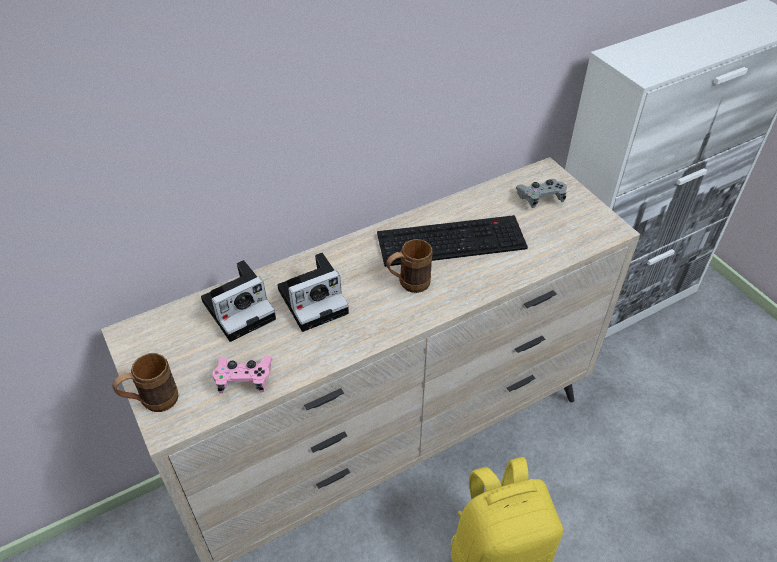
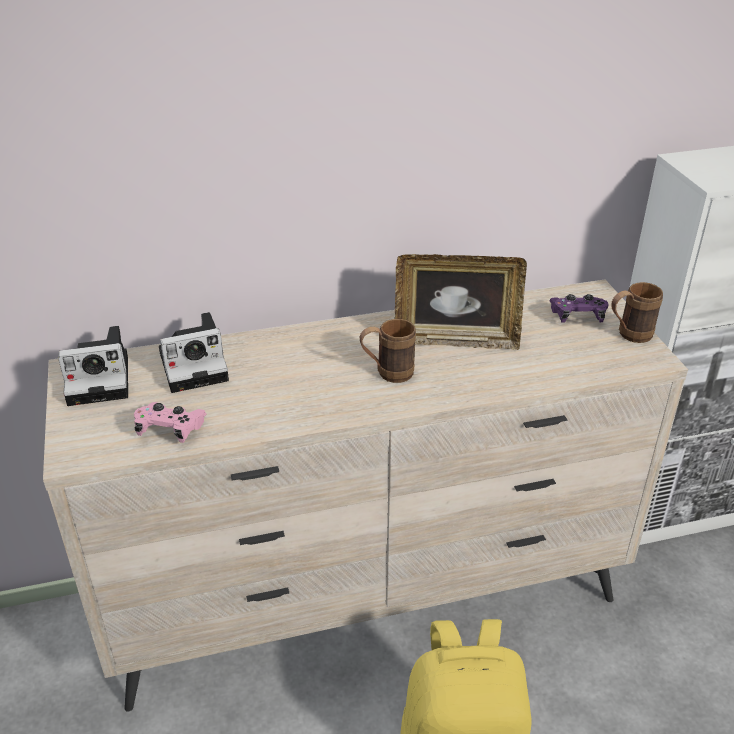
camera: 15 degrees right, 10 degrees down
(152, 402) = (67, 432): brown mug -> brown mug (628, 335)
(315, 299) = (278, 370): camera -> camera (102, 378)
(452, 240) = (456, 340): keyboard -> picture frame
(540, 198) = (577, 316): grey game controller -> purple game controller

